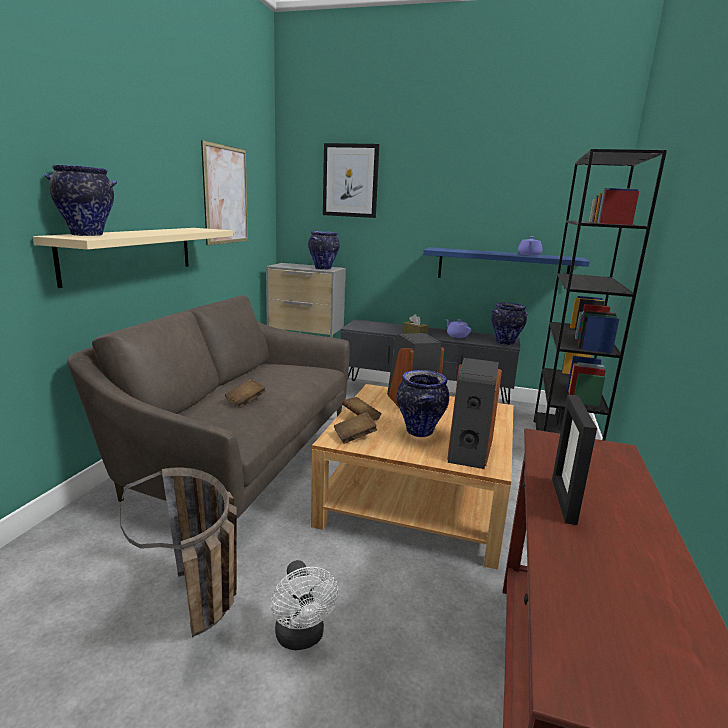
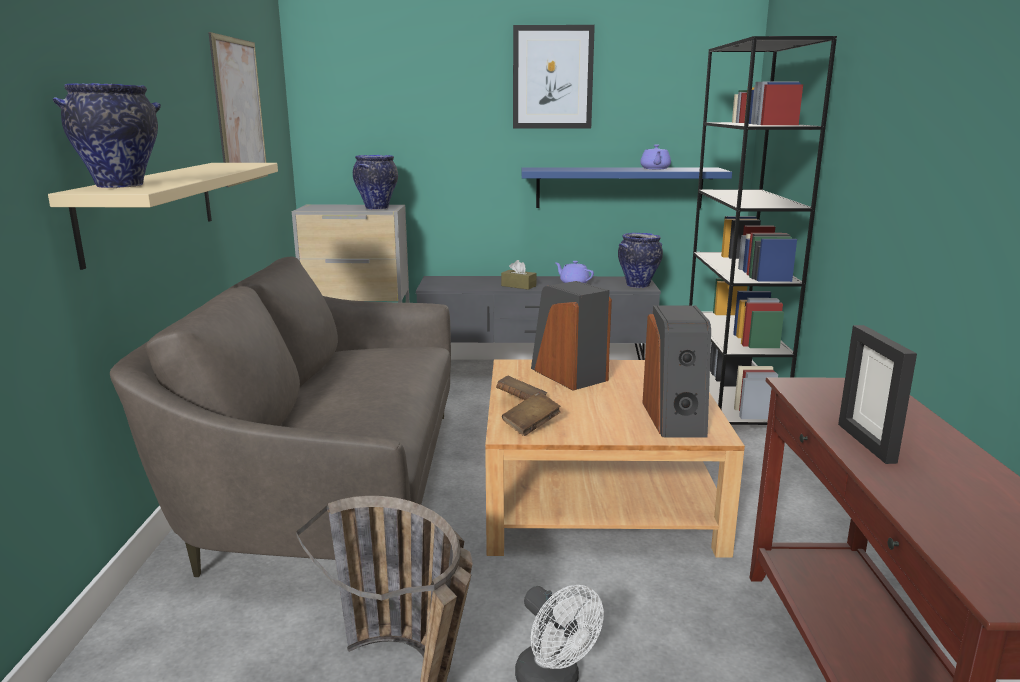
camera: 15 degrees left, 0 degrees up
(245, 401) = (357, 403): brown book -> none
(350, 180) = (402, 81): picture -> picture (552, 77)
(420, 432) = (605, 408): vase -> none

